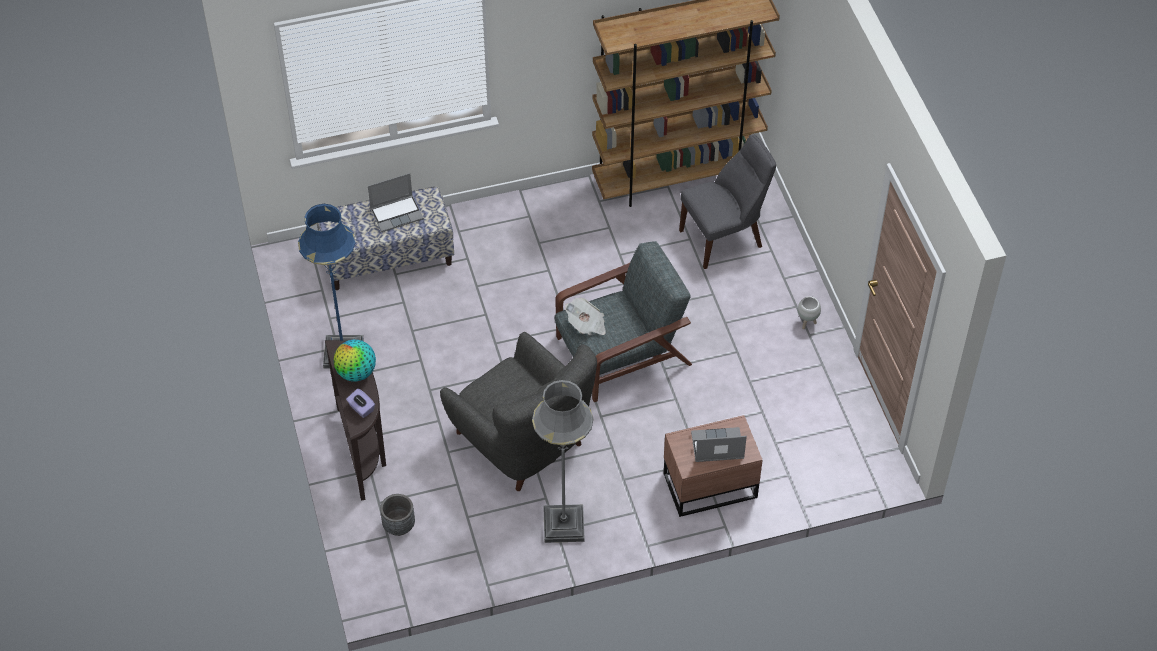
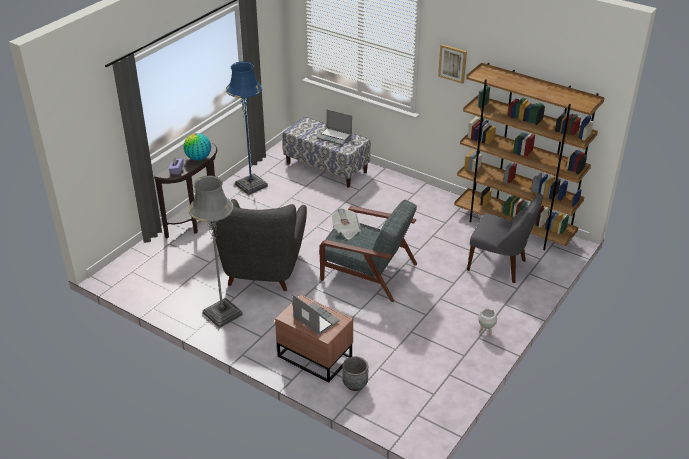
camera: 50 degrees right, 15 degrees down
(399, 526) = (161, 257): grey planter -> grey planter (355, 384)
(543, 37) = (452, 63): none -> picture

